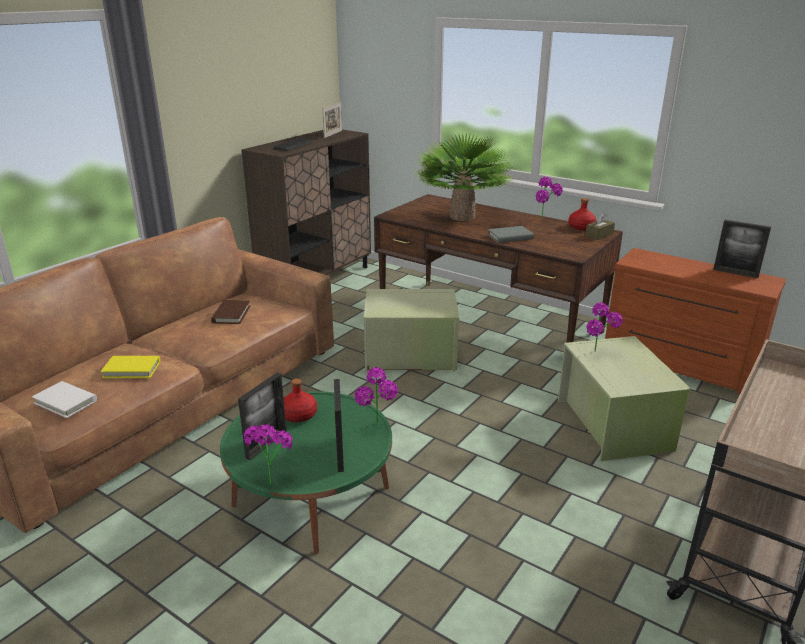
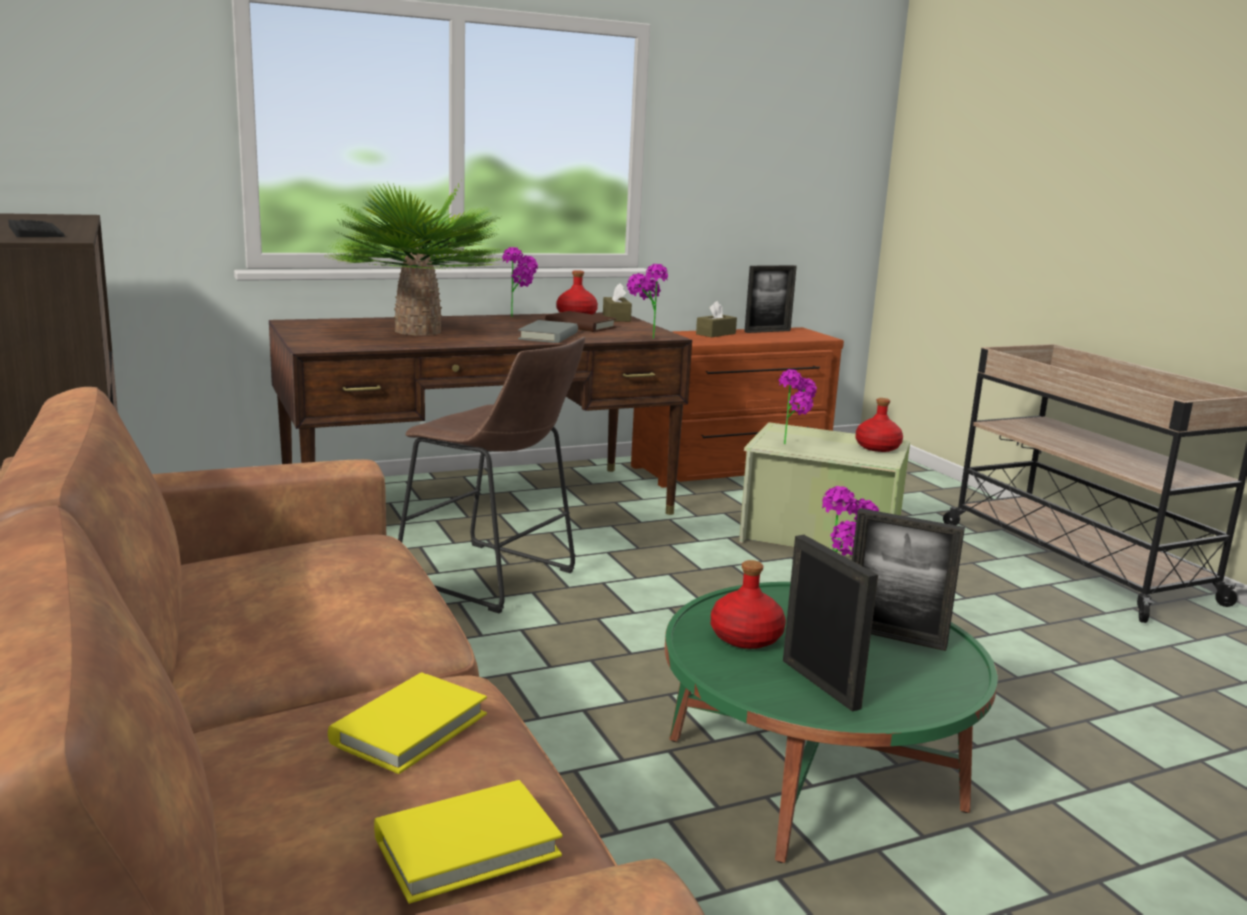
camera: 60 degrees left, 10 degrees down
(65, 402) = (467, 847): white book -> yellow book
(231, 314) = (309, 581): brown book -> brown book (580, 326)
(270, 479) = (939, 702): potted plant -> potted plant (644, 337)
(333, 134) = (35, 218): picture frame -> none
(410, 356) = (493, 579): green storage box -> brown stool
(647, 380) = (877, 447): none -> red bottle
(684, 264) = (715, 334): none -> brown tissue box

